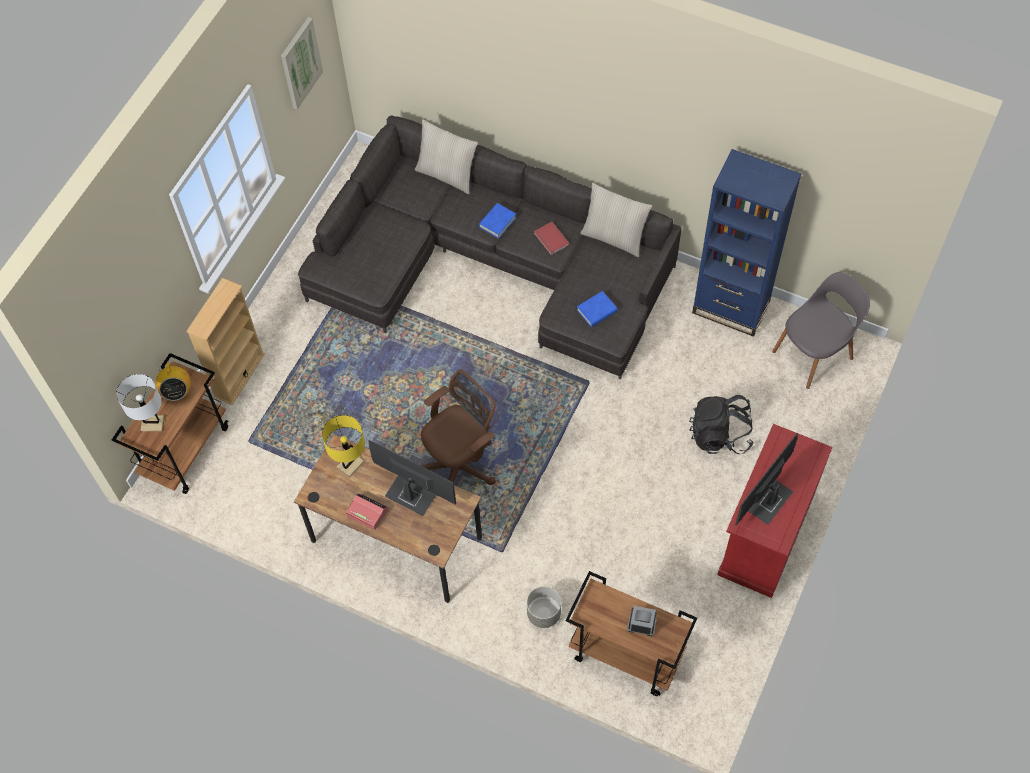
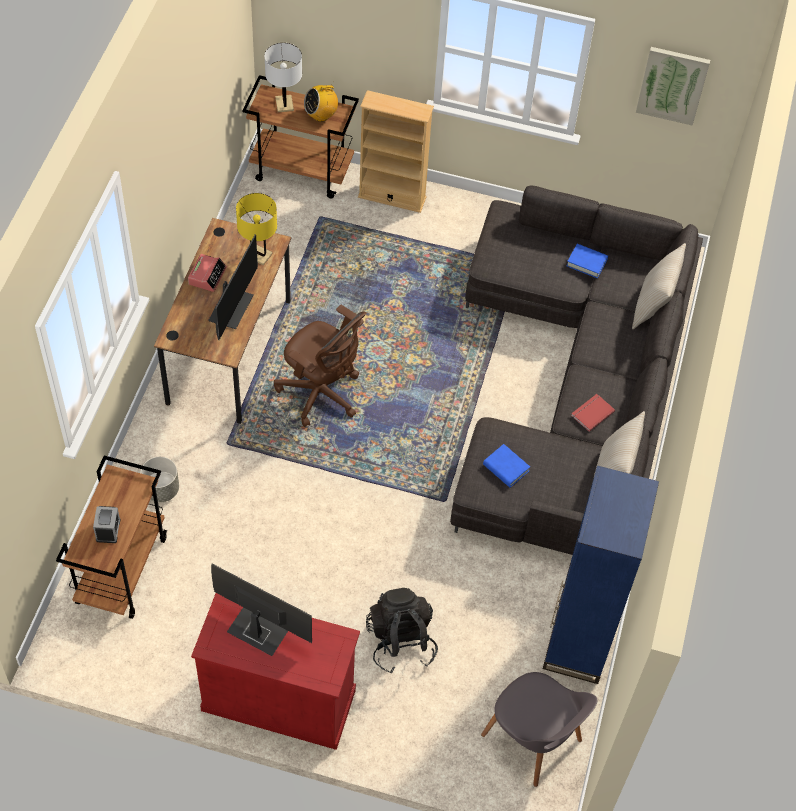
camera: 75 degrees right, 5 degrees down
(497, 222) = (601, 360): blue book -> blue book (586, 263)

